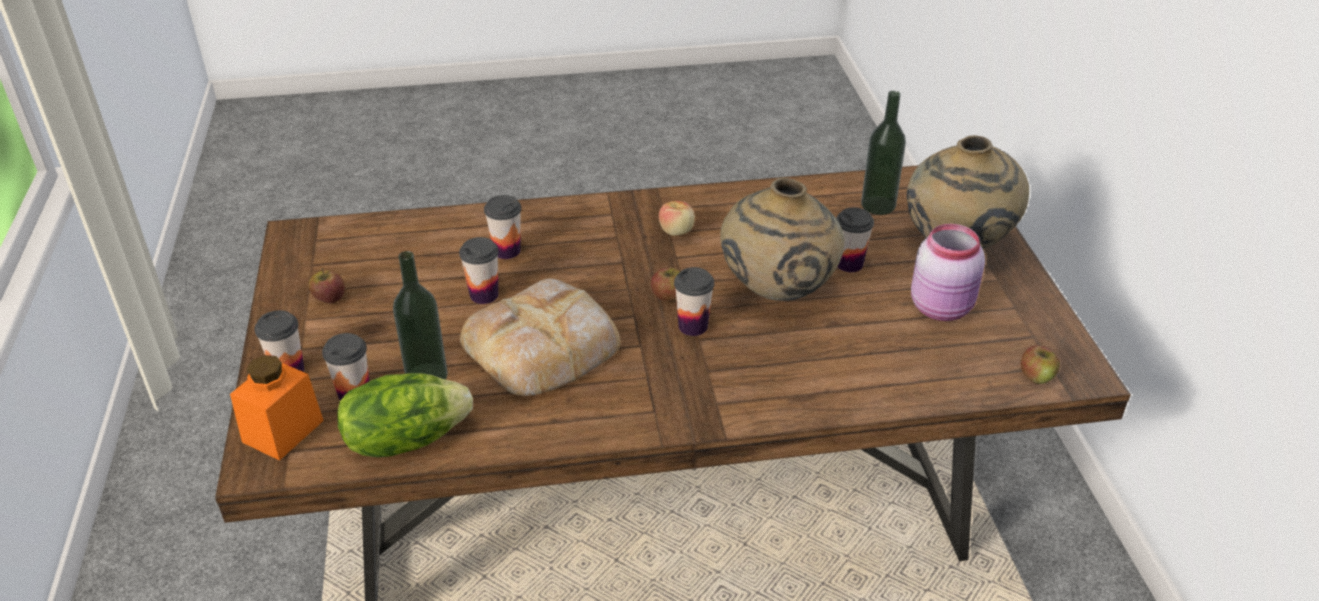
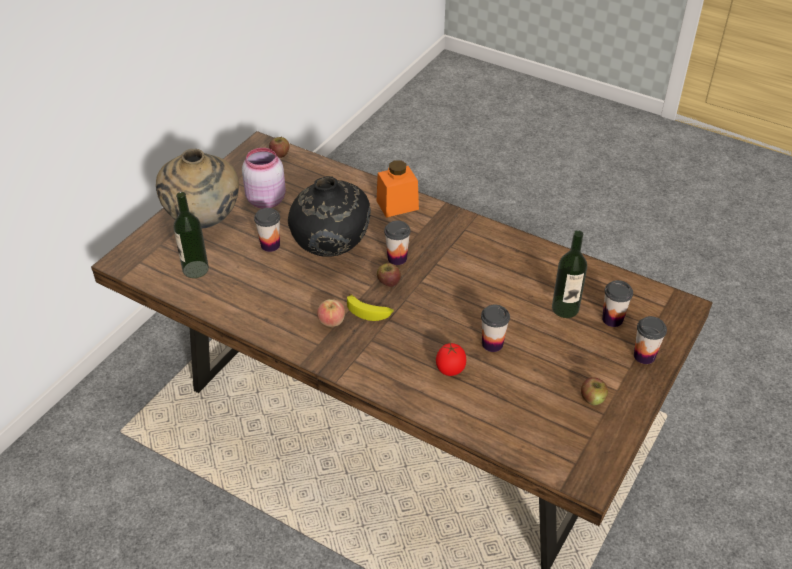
camera: 140 degrees left, 5 degrees up
(283, 431) = (663, 318): orange jar -> orange jar (397, 205)
(405, 439) = (598, 280): lettuce -> none
(507, 251) = (450, 370): cup -> tomato
(545, 346) = (486, 291): bread -> none
(651, 259) = (369, 311): none -> banana
(777, 293) = (330, 251): beige vase -> black vase

